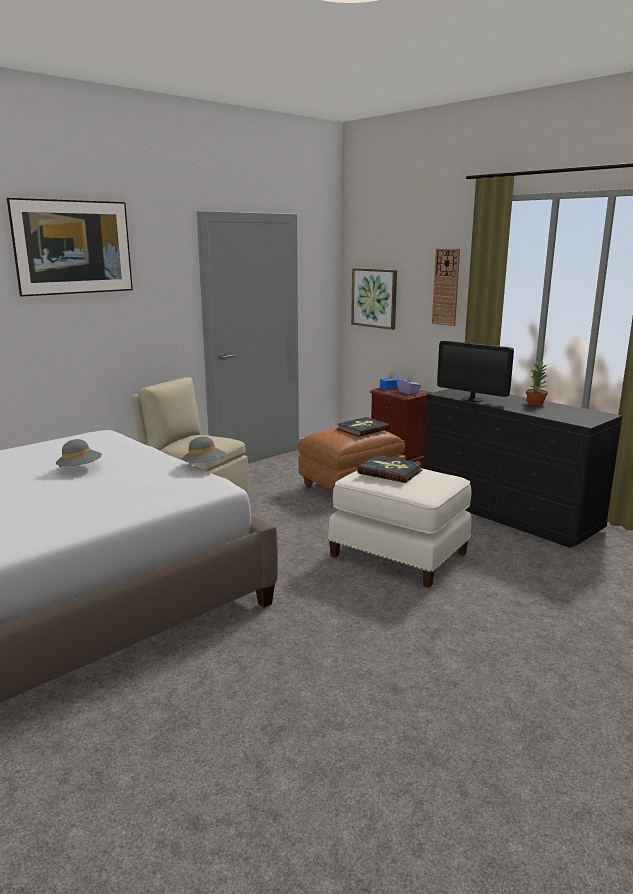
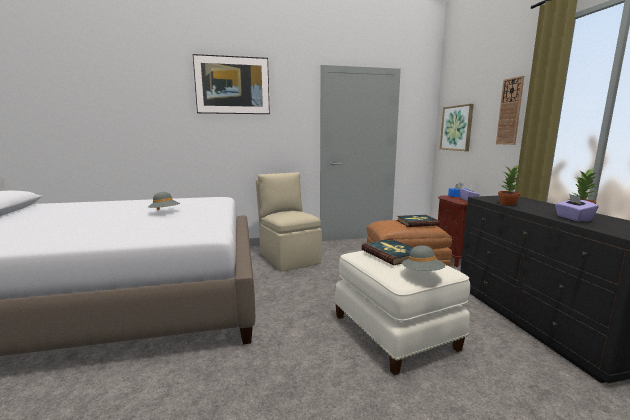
camera: 30 degrees right, 5 degrees down
(204, 466) = (230, 221): grey hat -> grey hat (422, 273)
(472, 399) = (508, 204): monitor -> potted plant
(535, 410) = (573, 218): none -> purple tissue box

